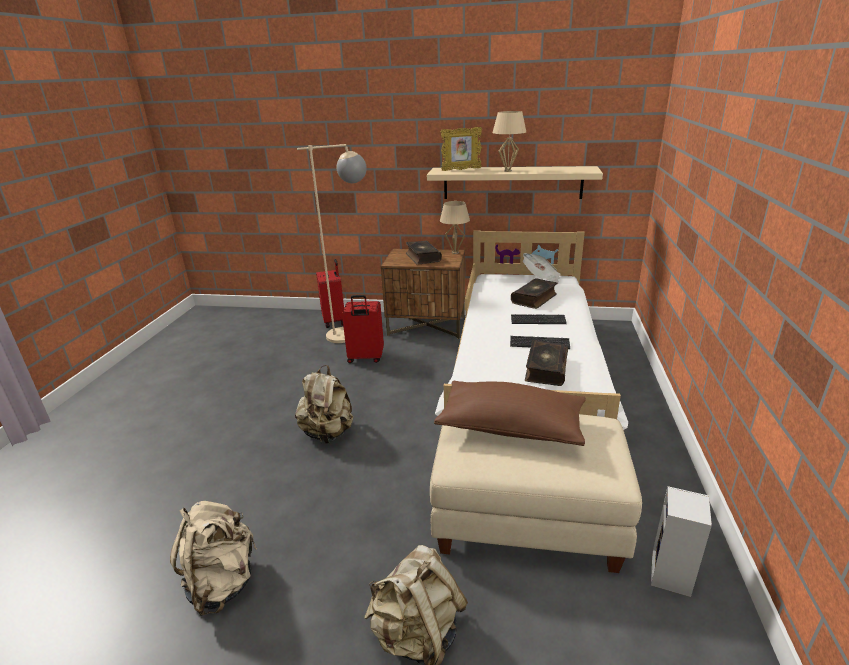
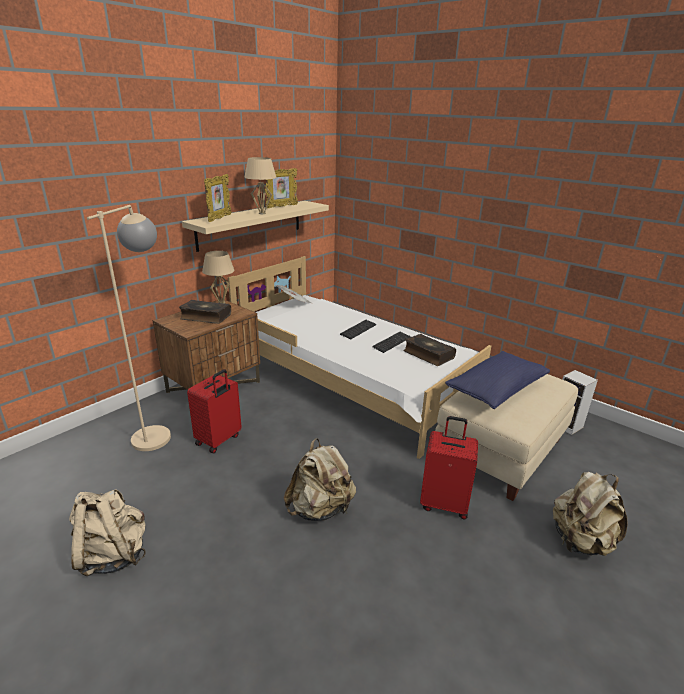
camera: 60 degrees left, 0 degrees up
(222, 582) = (485, 653): beige backpack -> beige backpack (113, 554)
(335, 321) = (110, 432): red suitcase -> red suitcase (444, 503)
(511, 427) = (496, 390): brown pillow -> blue pillow
(534, 299) = (323, 318): book -> none
(548, 168) = (281, 206): none -> picture frame

